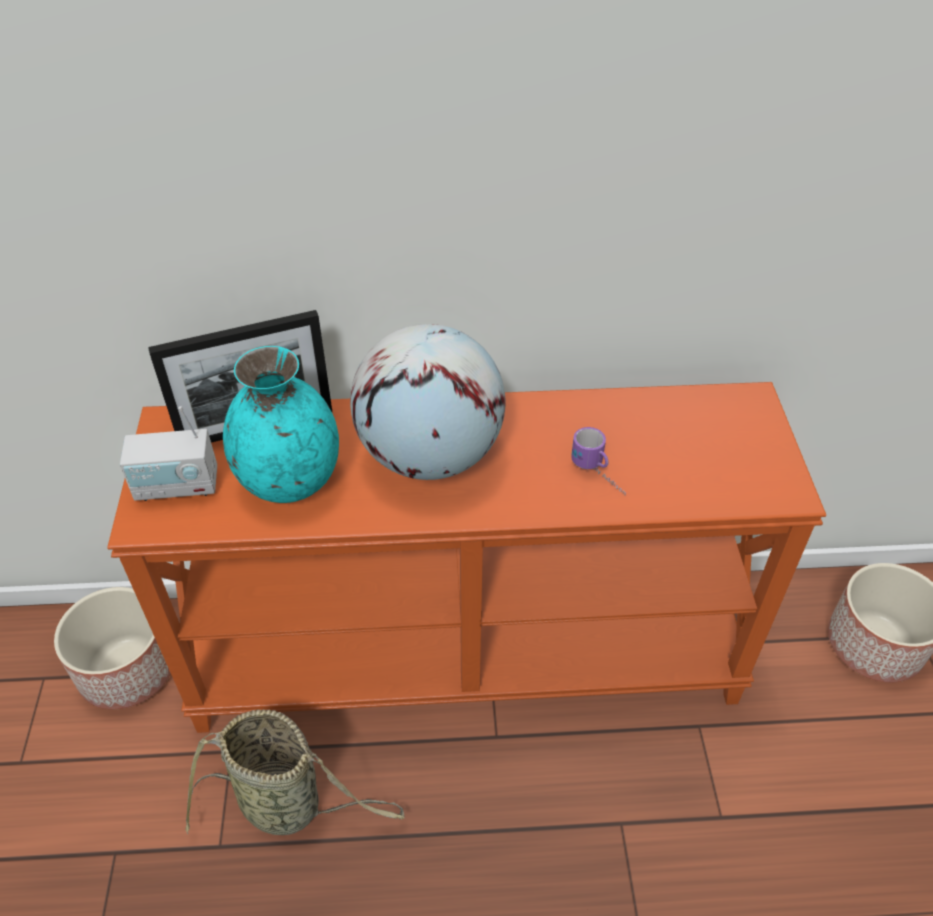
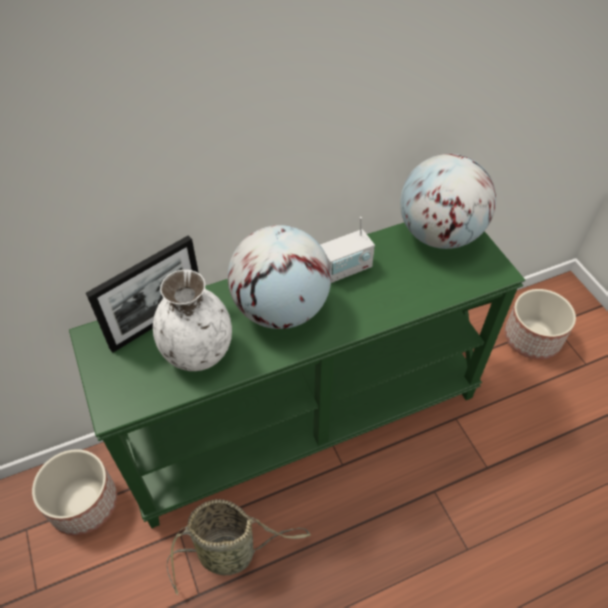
camera: 20 degrees left, 5 degrees up
(177, 486) = (123, 378): radio -> radio (345, 269)
(288, 480) = (197, 352): turquoise vase -> white vase
(467, 651) = (304, 417): orange console table -> green console table
(599, 476) = (389, 293): mug -> none
(714, 415) = (439, 234): none -> globe

